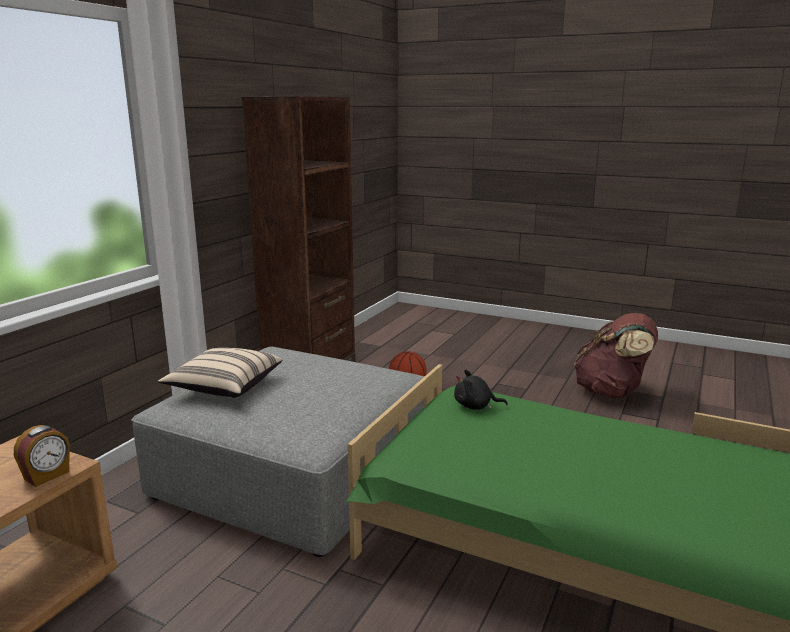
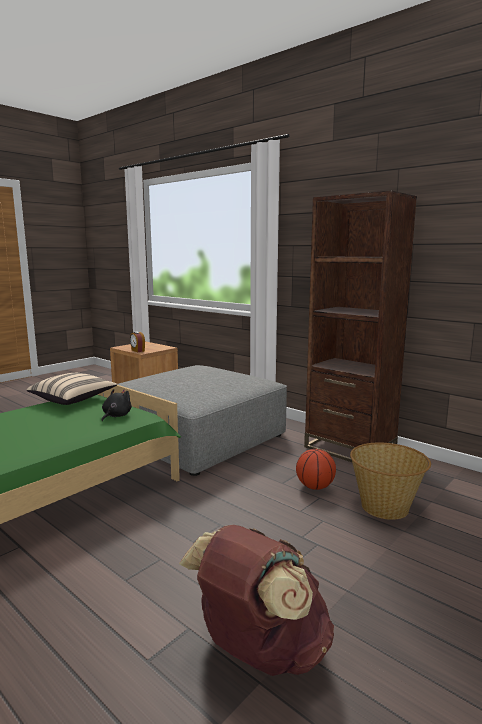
camera: 105 degrees right, 5 degrees down
(224, 387) = (207, 370): beige pillow -> beige pillow (74, 399)
(425, 363) = (385, 507): none -> basket

